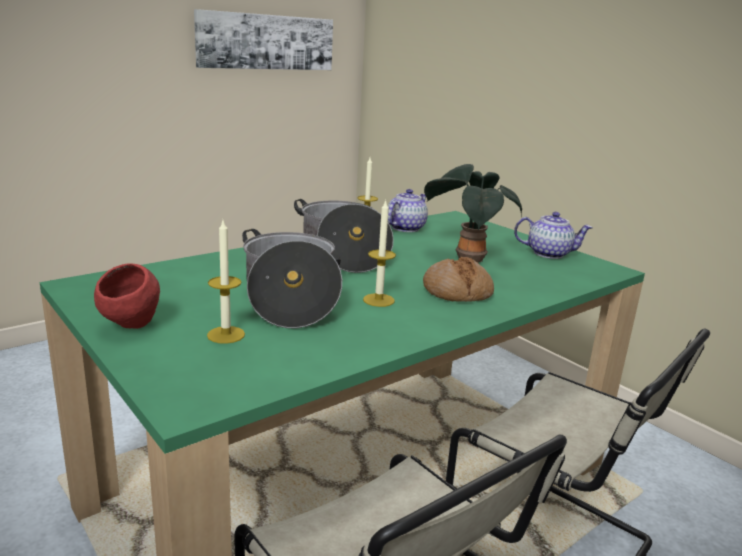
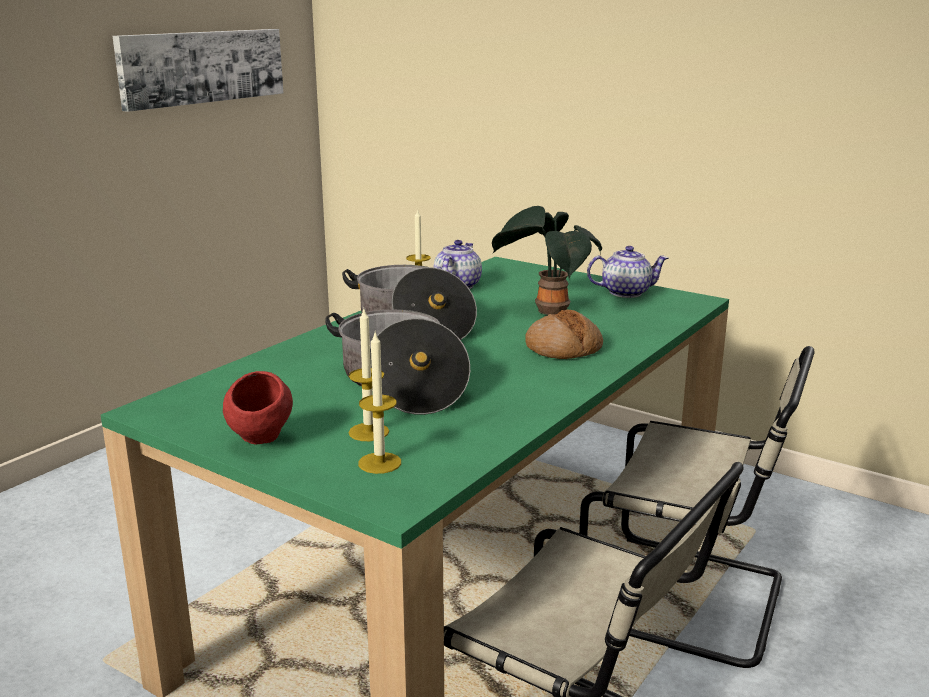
camera: 15 degrees left, 0 degrees up
(378, 300) = (492, 370): candle -> candle (379, 463)

